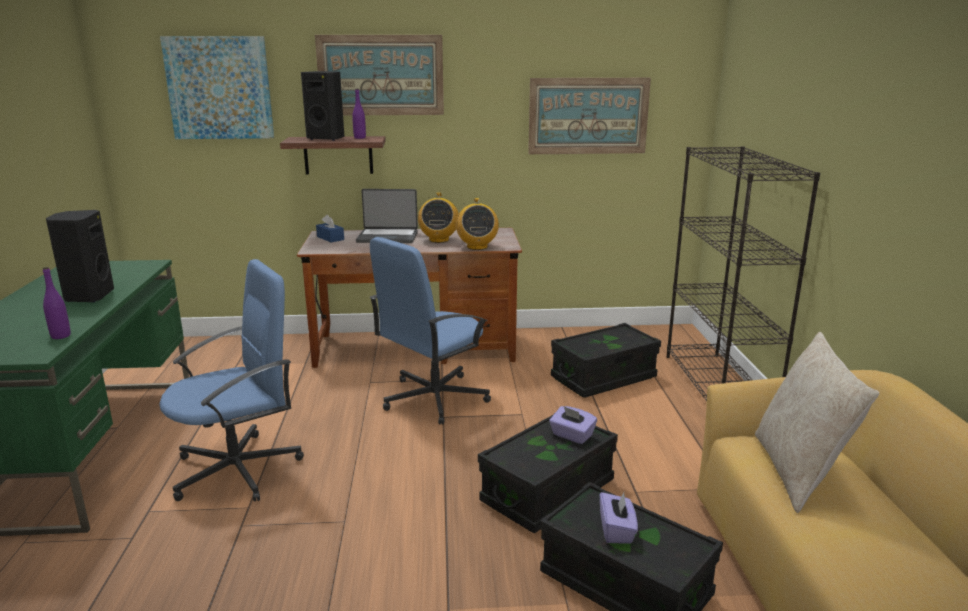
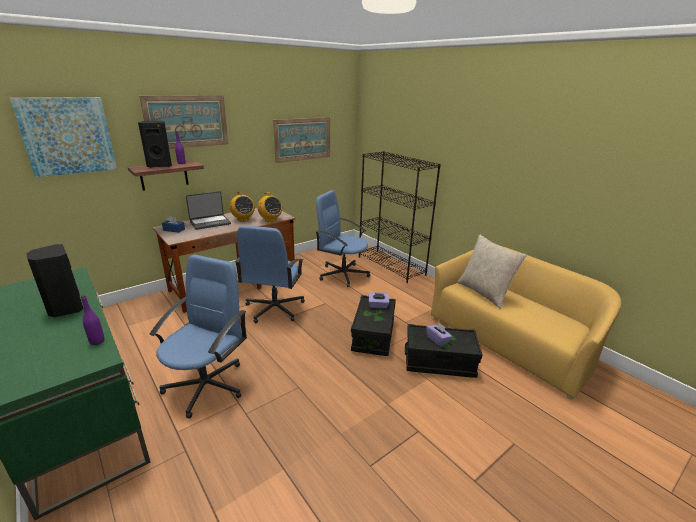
camera: 35 degrees left, 5 degrees up
(603, 378) = (342, 274): black storage box -> blue office chair

